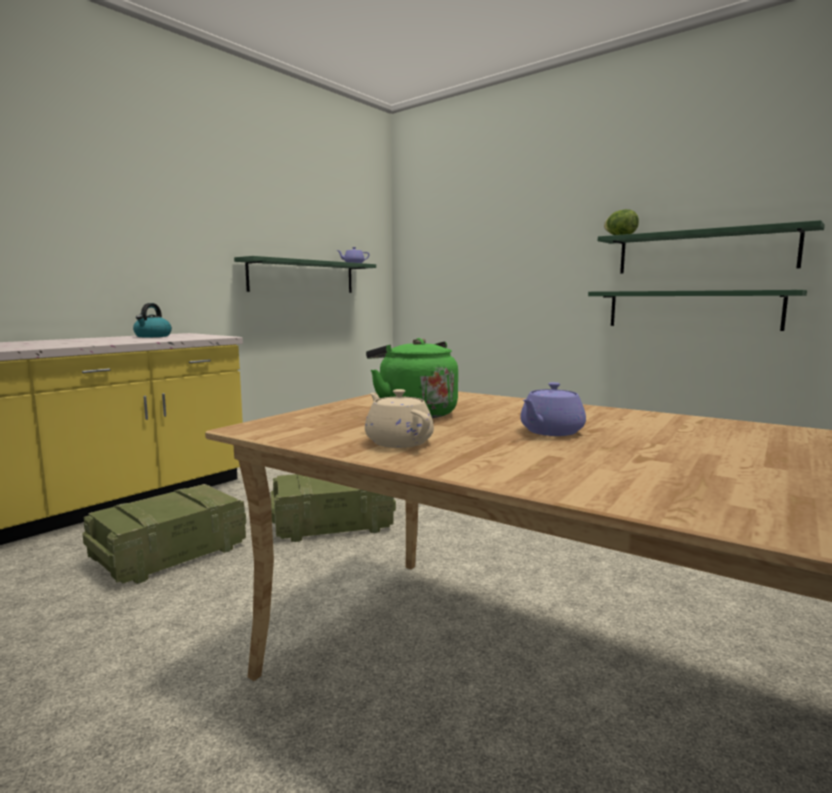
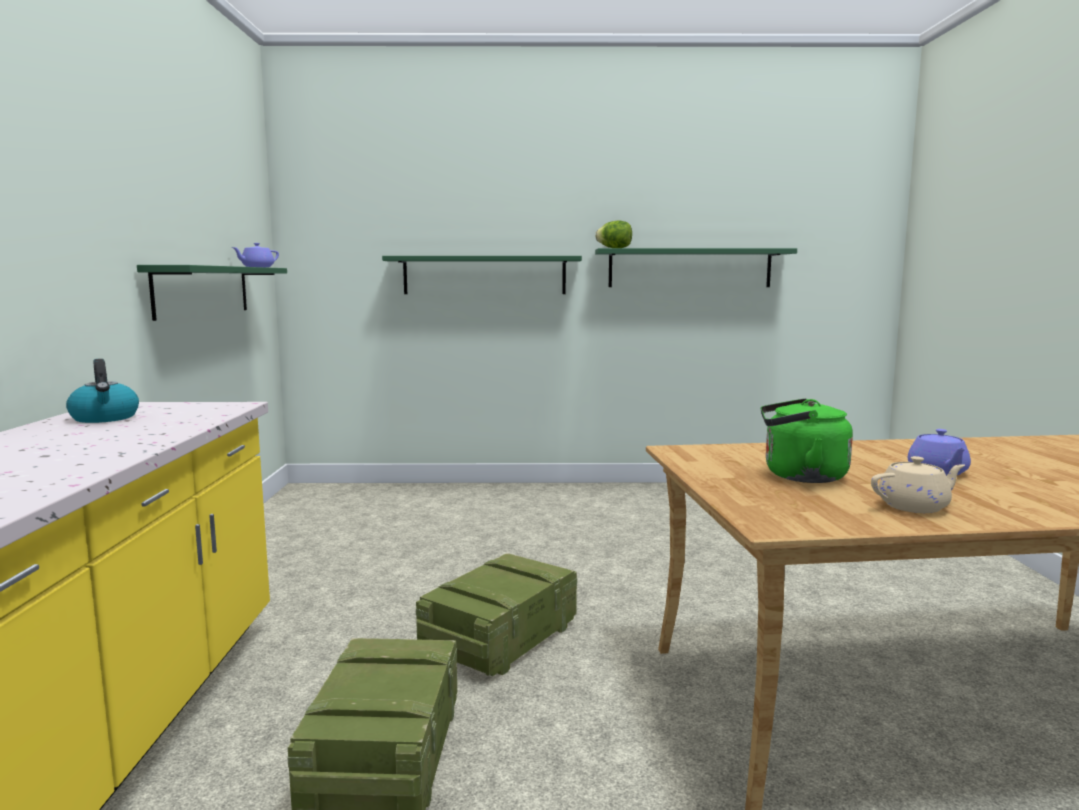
camera: 40 degrees left, 0 degrees up
(398, 442) = (915, 506): beige teapot -> beige teapot turned 150 degrees clockwise
(691, 309) = (680, 325): green shelf -> green shelf (484, 275)

